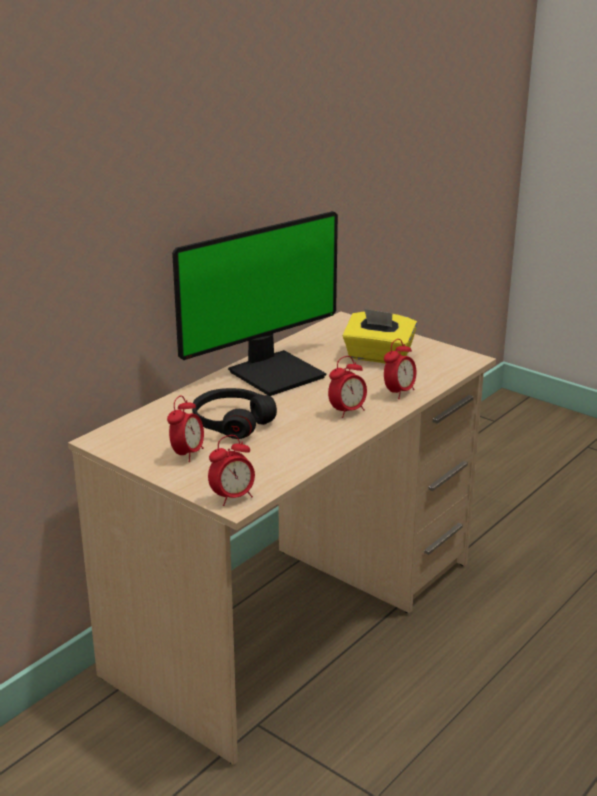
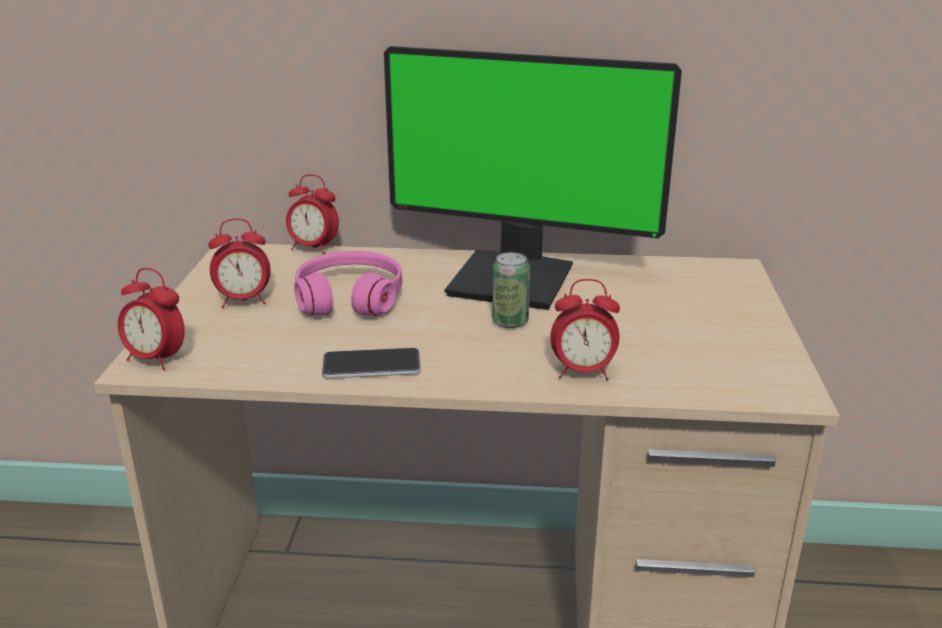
camera: 55 degrees right, 0 degrees up
(232, 422) = (349, 298): black headphones -> pink headphones
(324, 391) = (510, 321): none -> can
(324, 439) = (371, 365): none -> phone
(347, 411) = (471, 355): alarm clock -> alarm clock (313, 248)
(378, 356) = (670, 323): yellow tissue box -> none

